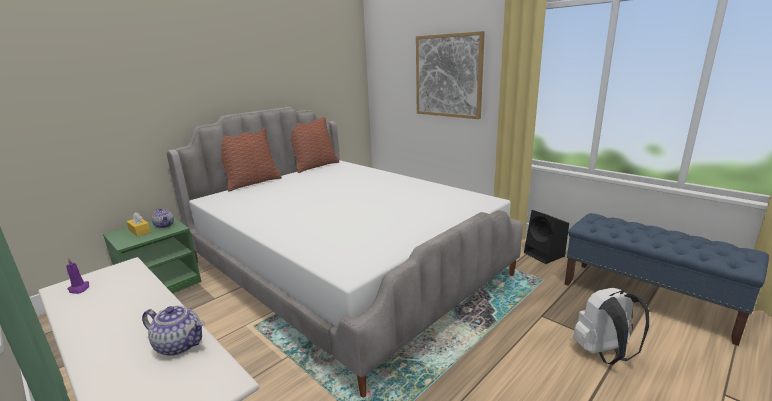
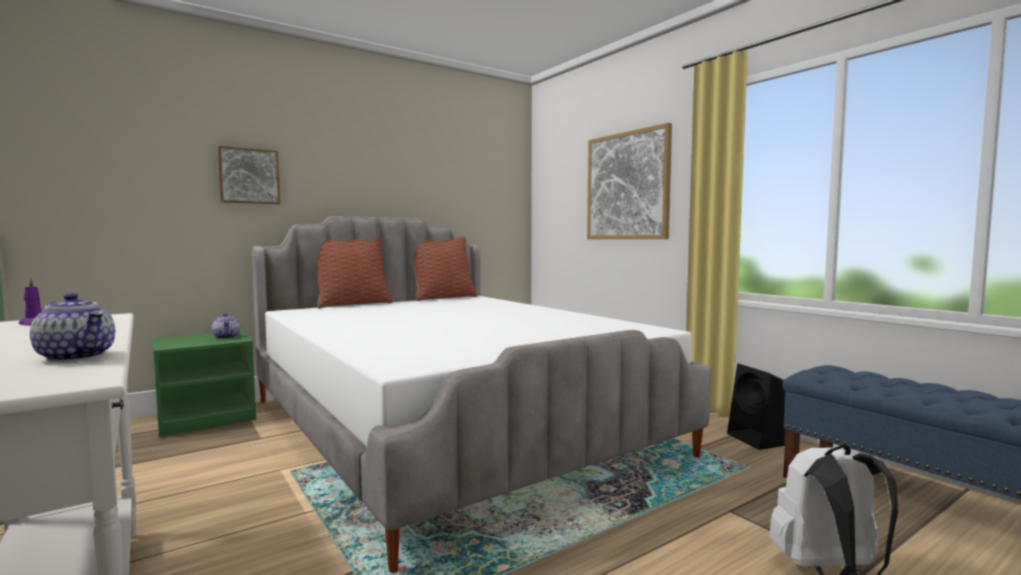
camera: 10 degrees right, 15 degrees down
(140, 231) = (194, 339): yellow tissue box -> none
(151, 90) = (249, 176): none -> picture

